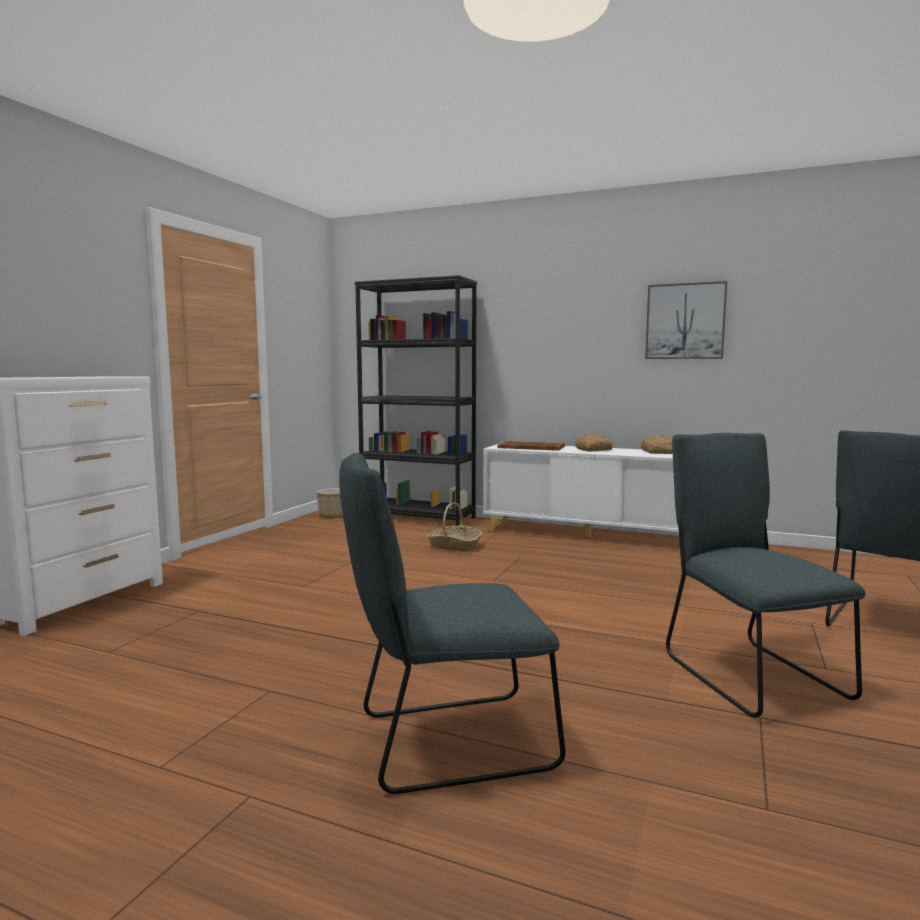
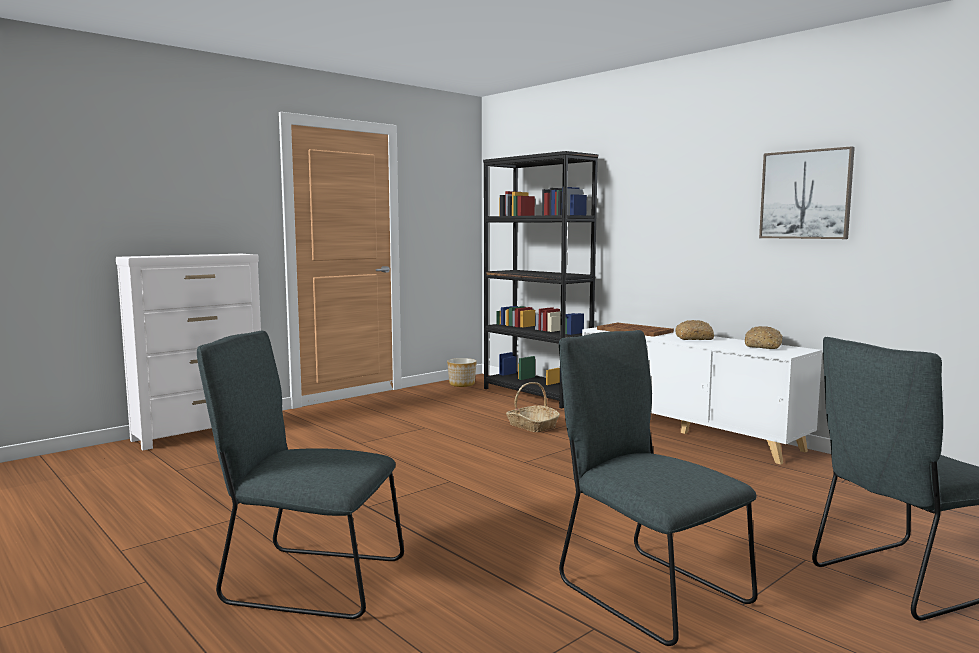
camera: 25 degrees right, 0 degrees up
(748, 673) = (646, 590): grey chair -> grey chair turned 45 degrees counterclockwise

